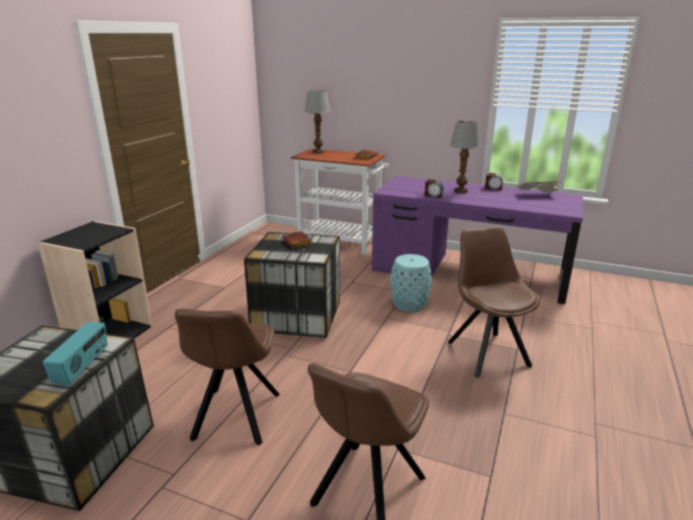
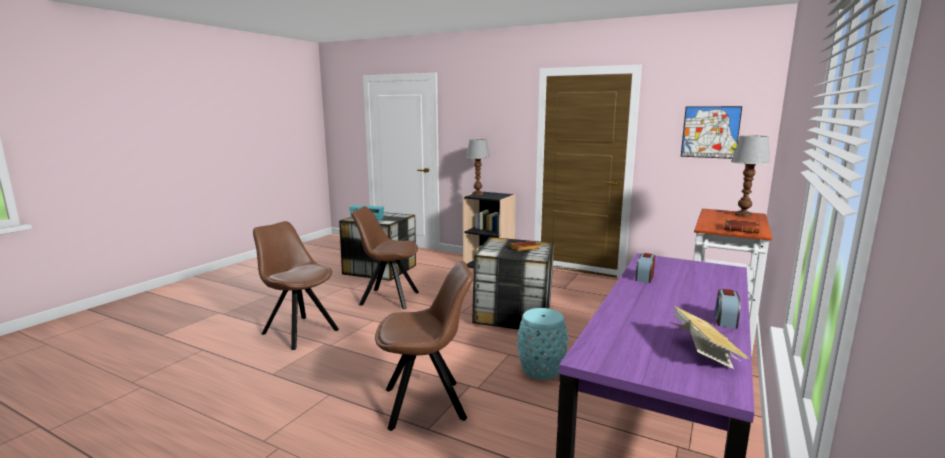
camera: 95 degrees right, 10 degrees down
(229, 92) = (710, 132): none -> picture
(461, 191) = (684, 295): table lamp -> table lamp (478, 194)

